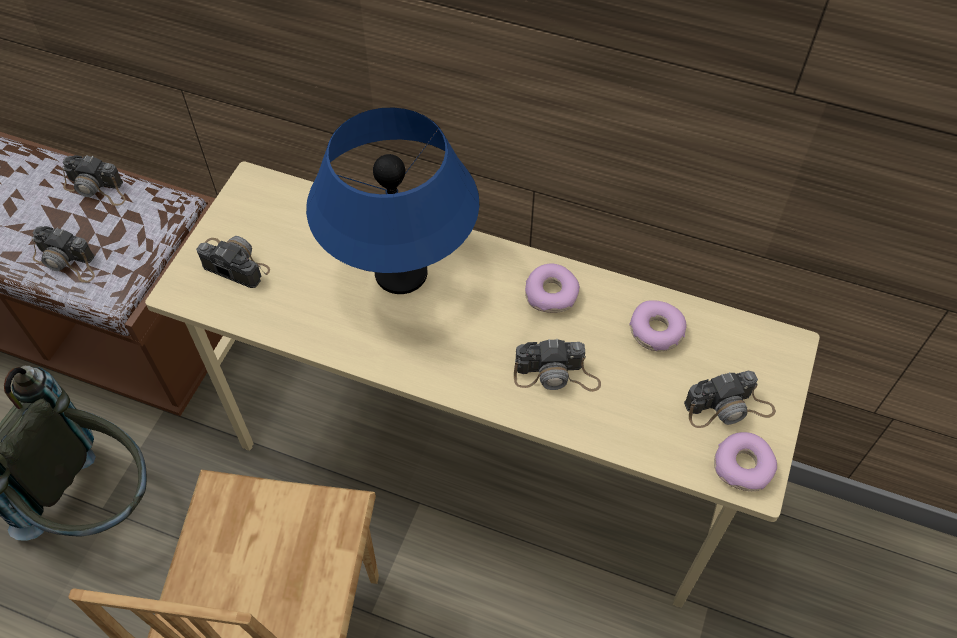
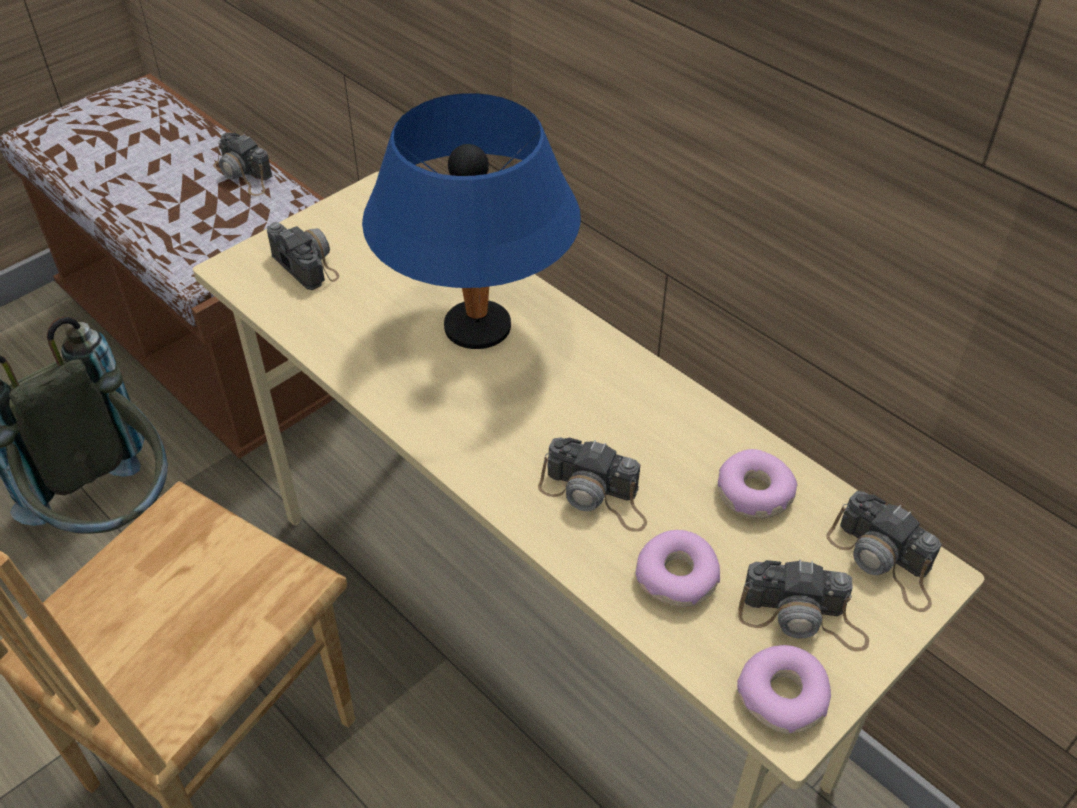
camera: 25 degrees right, 10 degrees down
(67, 261) = (172, 230): camera -> camera (883, 561)
(551, 294) = (643, 407): donut -> donut (677, 577)

